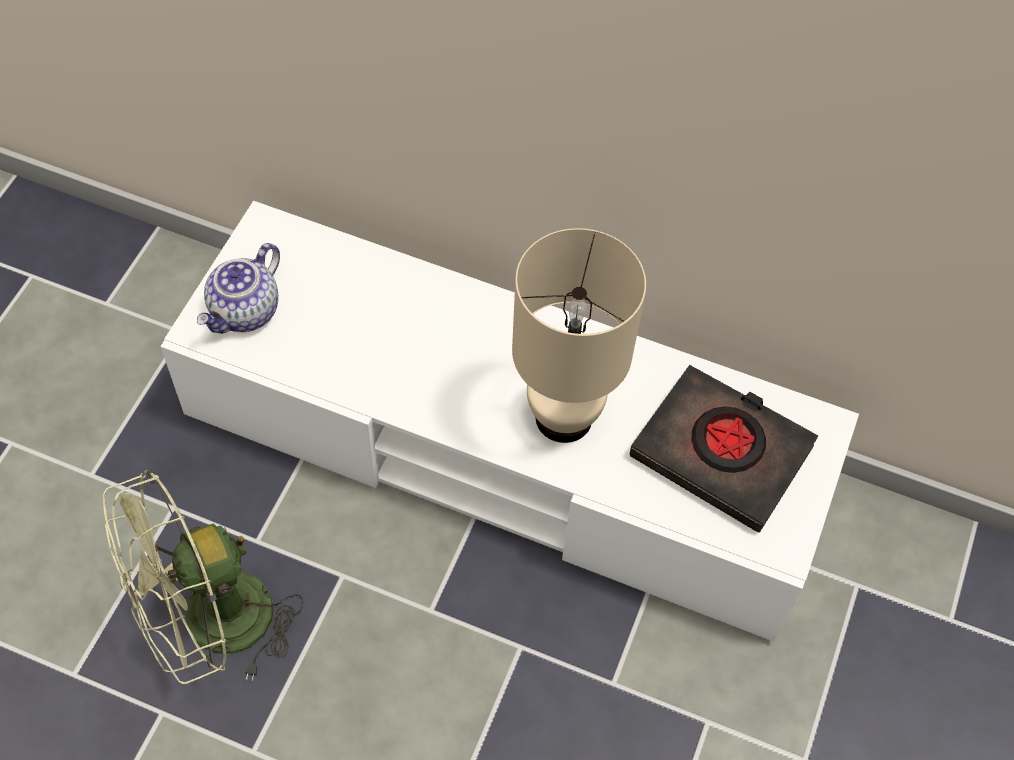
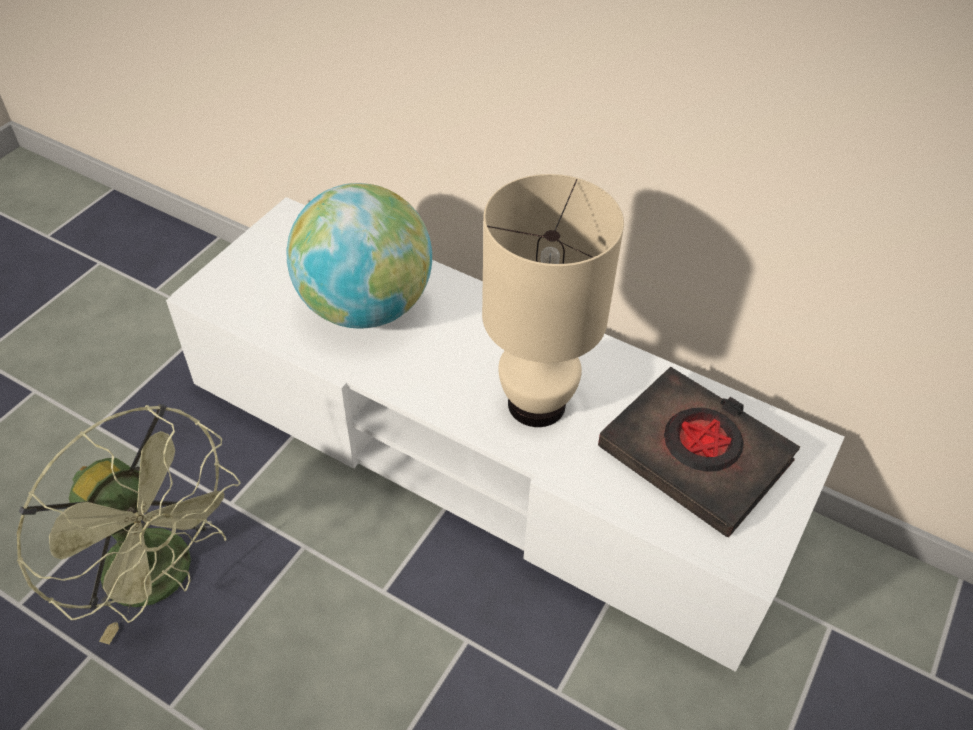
camera: 10 degrees right, 10 degrees down
(211, 627) = (164, 577): green fan -> green fan turned 120 degrees counterclockwise
(245, 312) = (252, 281): teapot -> none
(371, 328) = (365, 307): none -> globe

